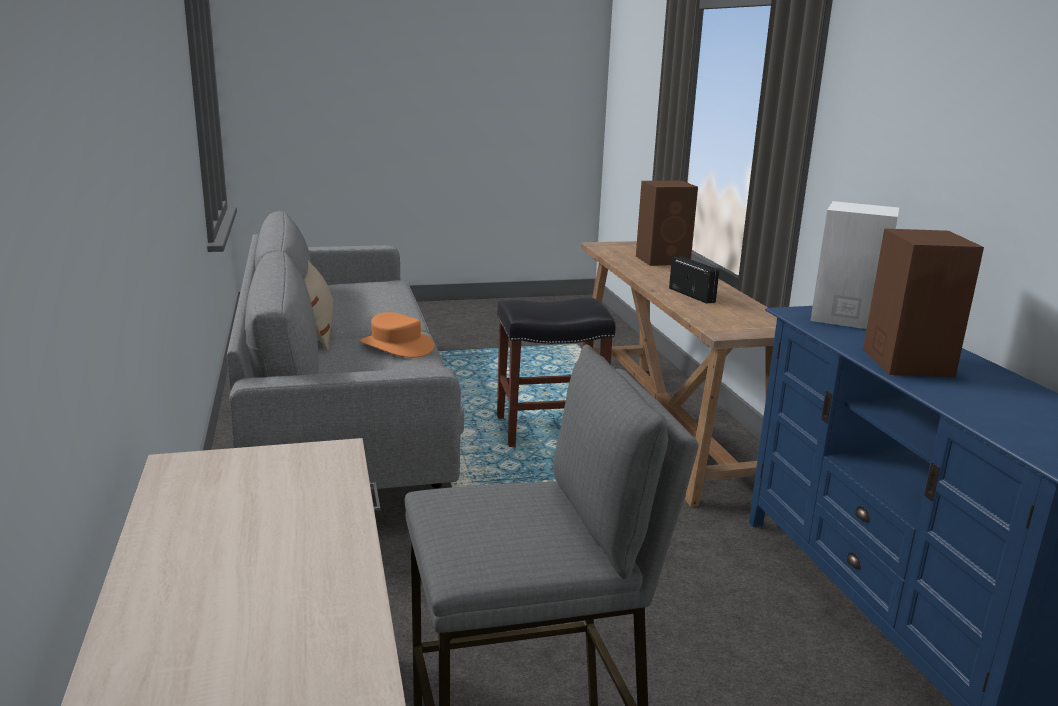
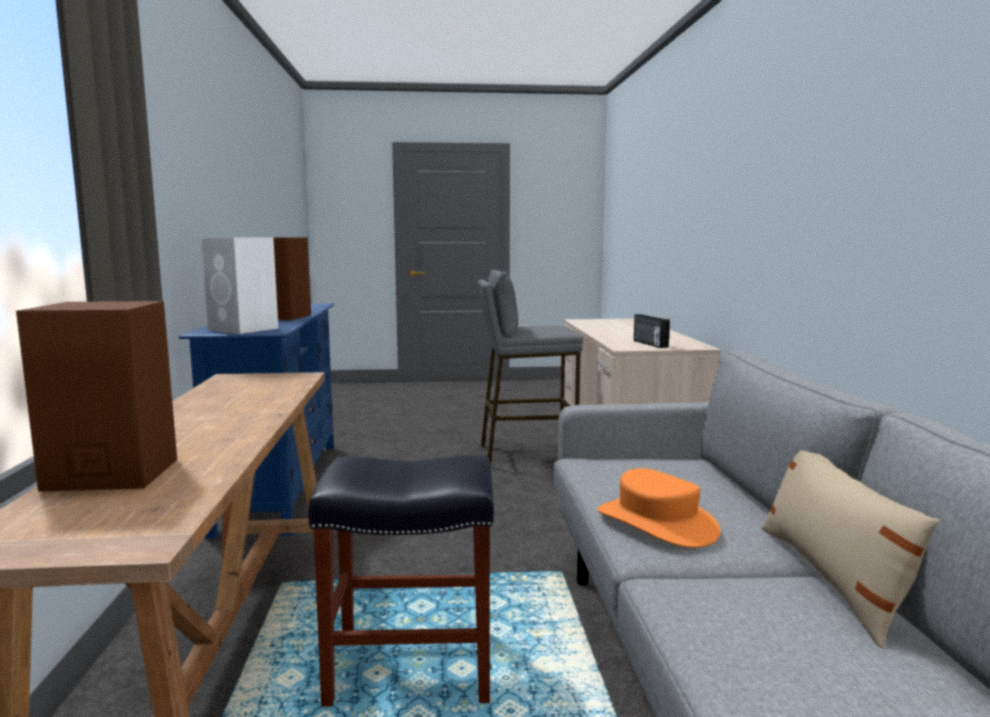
camera: 170 degrees left, 10 degrees down
(692, 295) = (239, 407): radio -> radio (649, 344)

